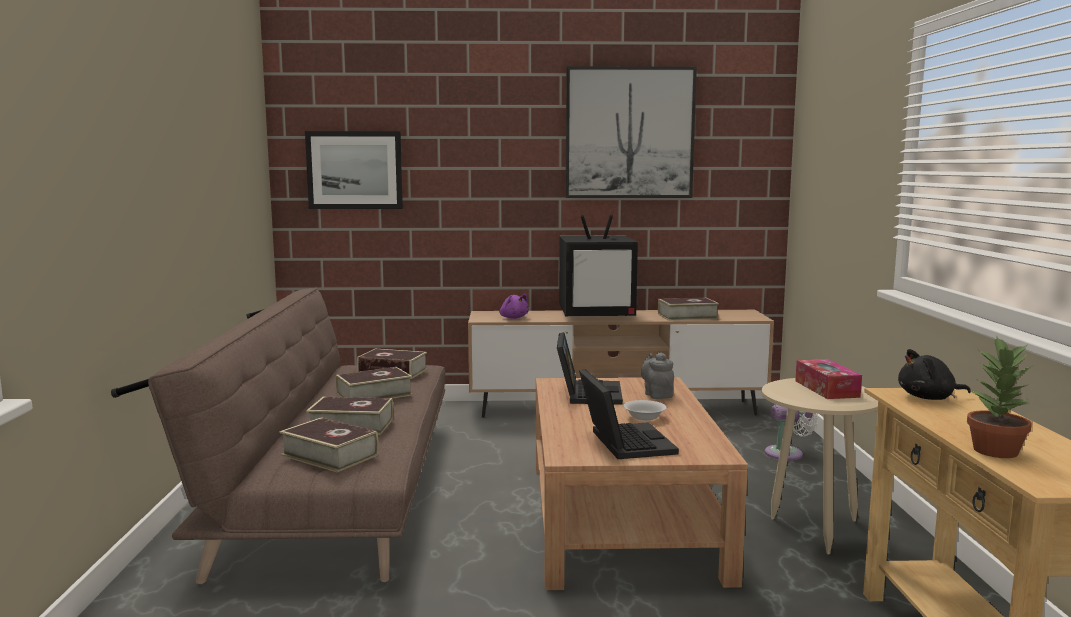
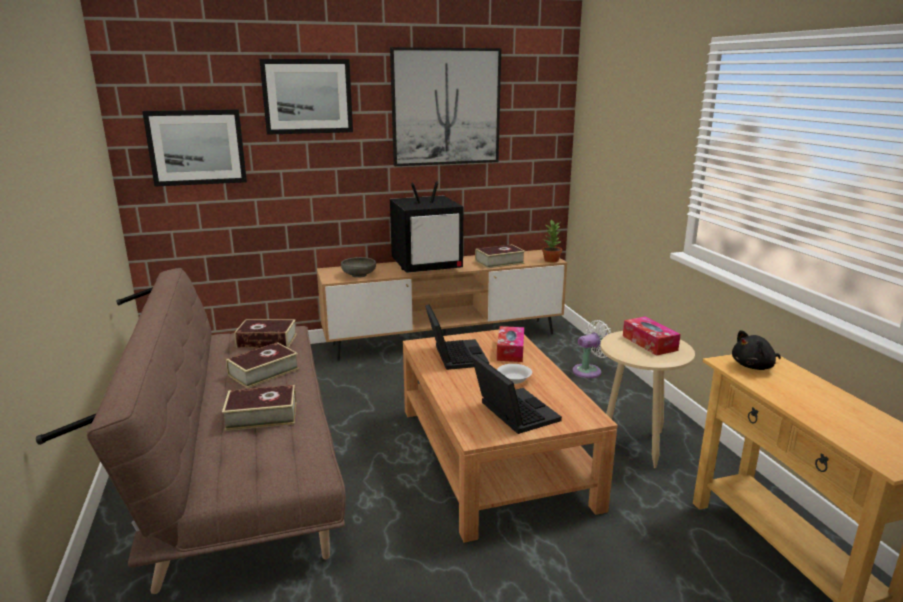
camera: 15 degrees left, 10 degrees up
(330, 455) = (260, 457): book -> none
(473, 119) = (307, 96): none -> picture
(513, 318) = (359, 275): purple plush toy -> grey bowl
(657, 395) = (510, 351): grey teapot -> tissue box
(996, 451) = (836, 427): potted plant -> potted plant (551, 260)

